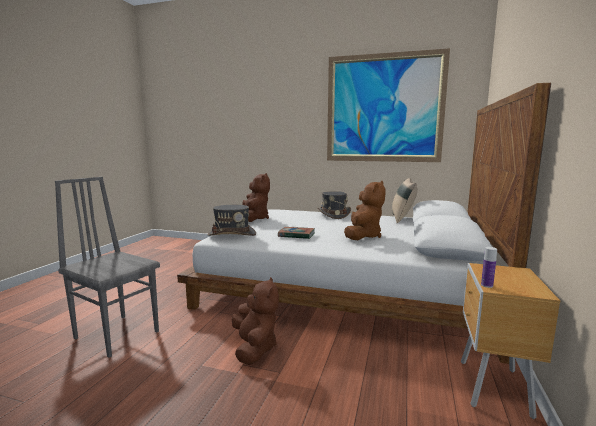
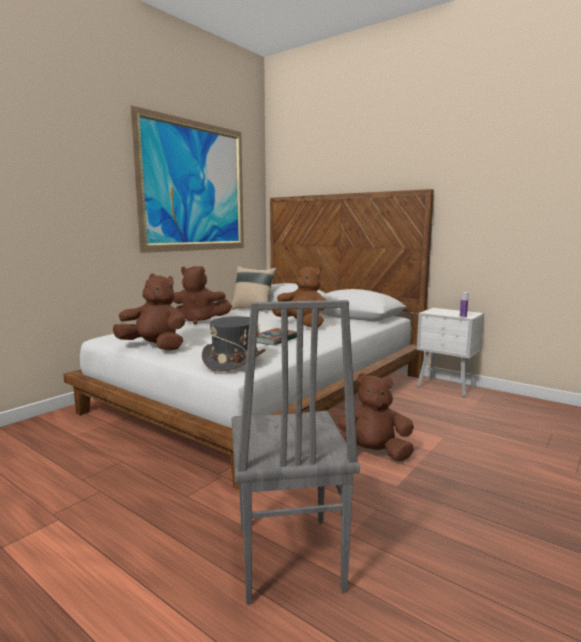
camera: 70 degrees left, 0 degrees up
(118, 334) = (286, 558): grey chair -> grey chair turned 60 degrees counterclockwise
(333, 215) = (199, 321): grey hat -> brown plush toy
(493, 389) = (447, 387): brown nightstand -> white nightstand

